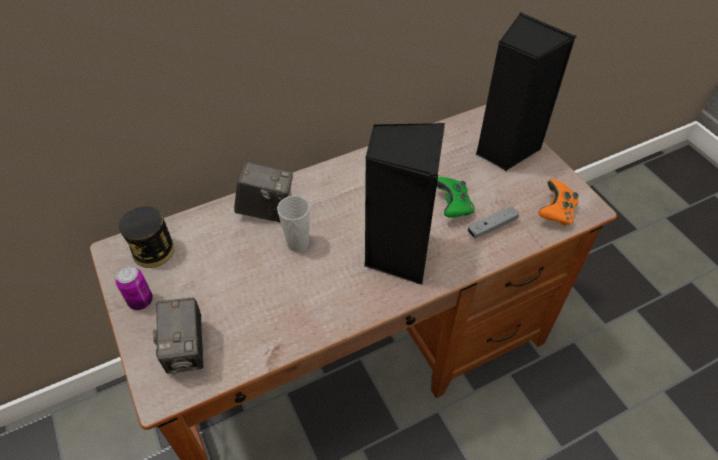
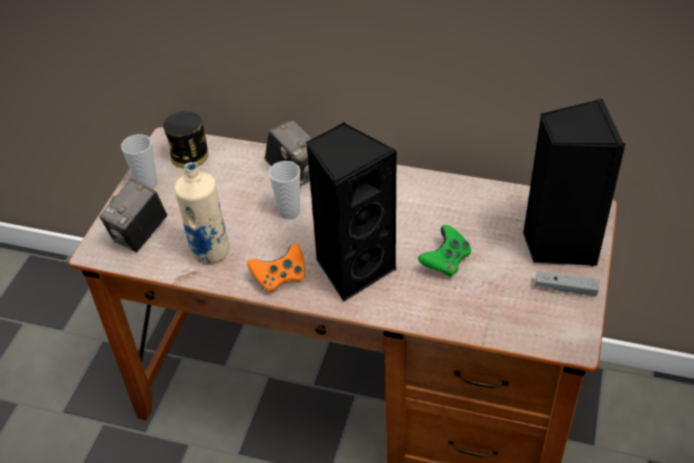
camera: 45 degrees right, 5 degrees down
(141, 301) = (147, 184): can -> cup
(270, 320) = (210, 251): none -> beige bottle
(492, 227) = (458, 299): grey game controller -> grey game controller (565, 288)
(556, 212) = (535, 326): orange game controller -> orange game controller (280, 278)

